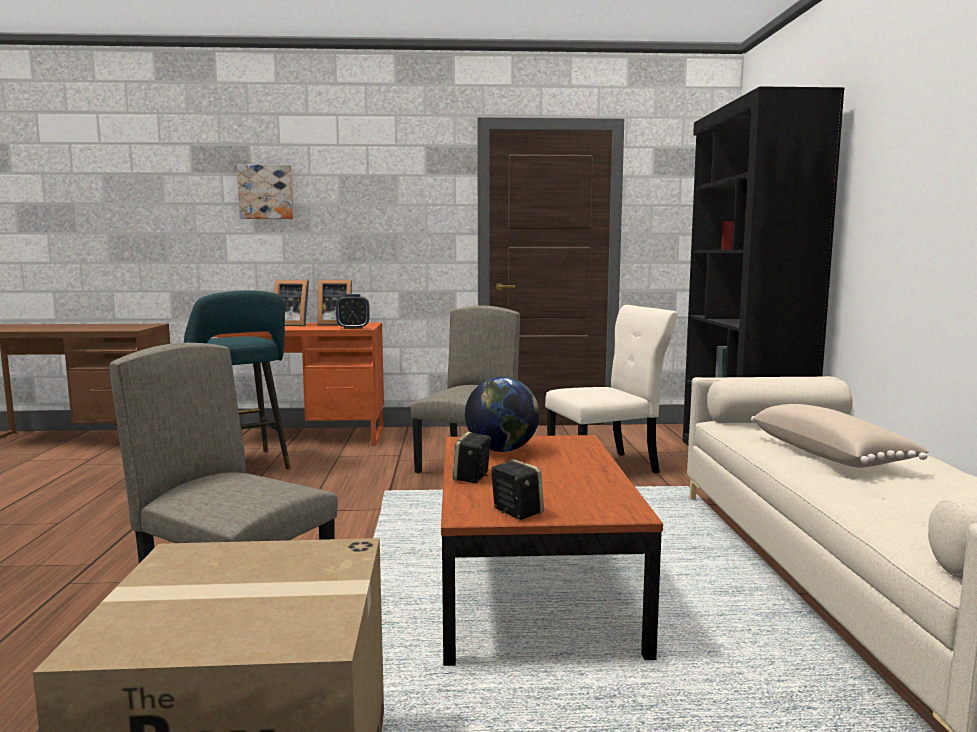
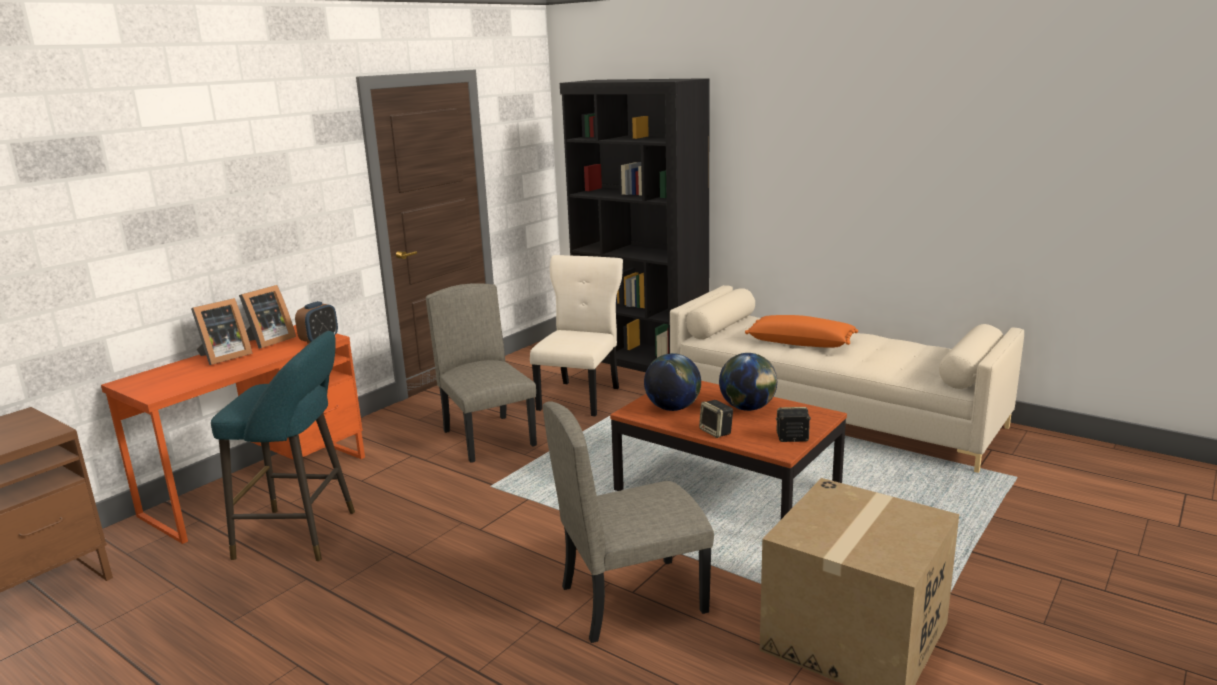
camera: 50 degrees left, 10 degrees up
(266, 192) = (136, 195): picture -> none
(565, 475) = (747, 408): none -> globe
(830, 455) = (801, 343): beige pillow -> orange pillow

